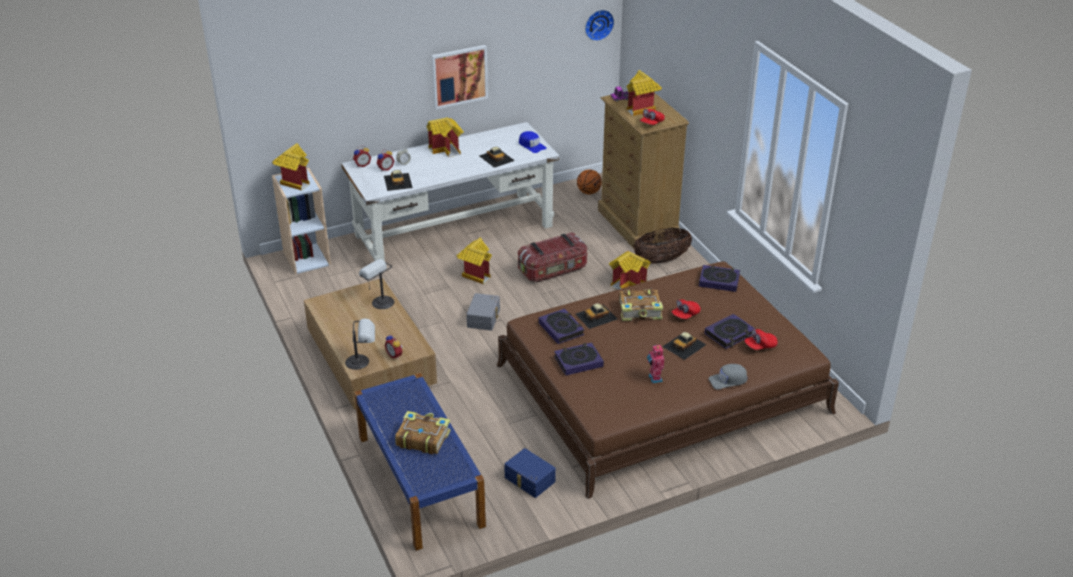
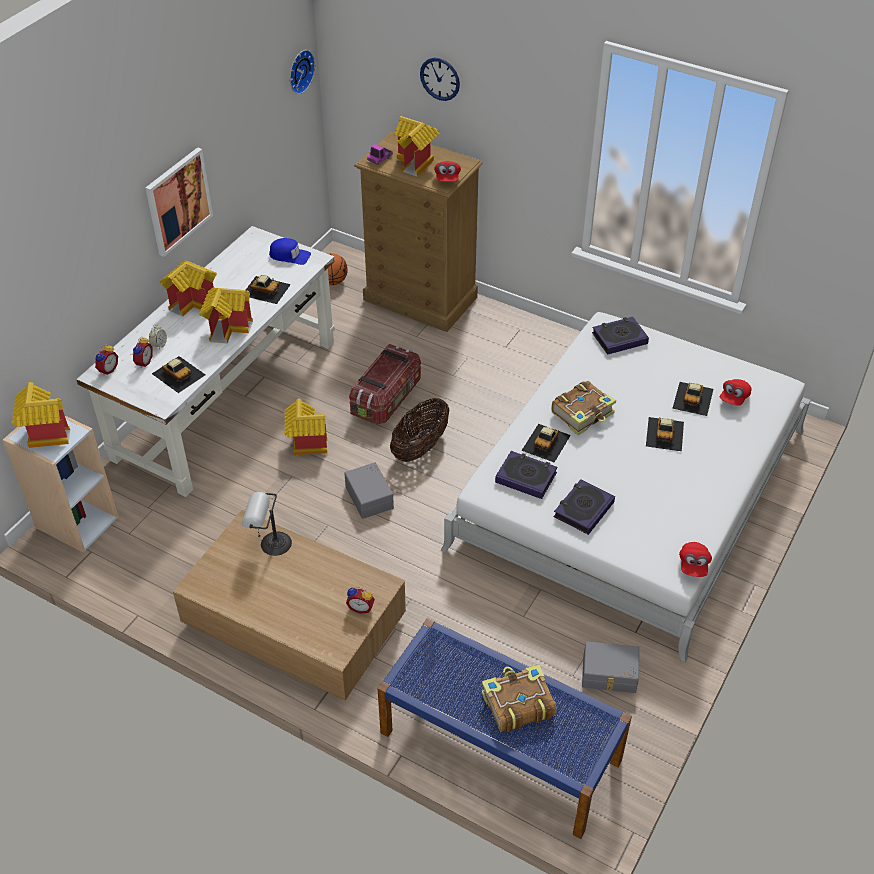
camera: 35 degrees left, 10 degrees up
(362, 361) = (330, 637): table lamp -> none
(529, 480) = (609, 675): blue storage box -> grey storage box
(629, 283) = (480, 376): toy house -> toy house (229, 328)
(654, 378) = (675, 489): toy robot -> none
(661, 260) = (486, 332): basket -> basket (420, 447)
(661, 389) = (629, 488): brown bed -> white bed
(675, 51) = (440, 79): none -> wall clock
(685, 315) = (629, 396): red cap -> red cap (693, 565)
(728, 380) = (743, 453): grey cap -> none
(729, 334) = (693, 398): book -> toy car

